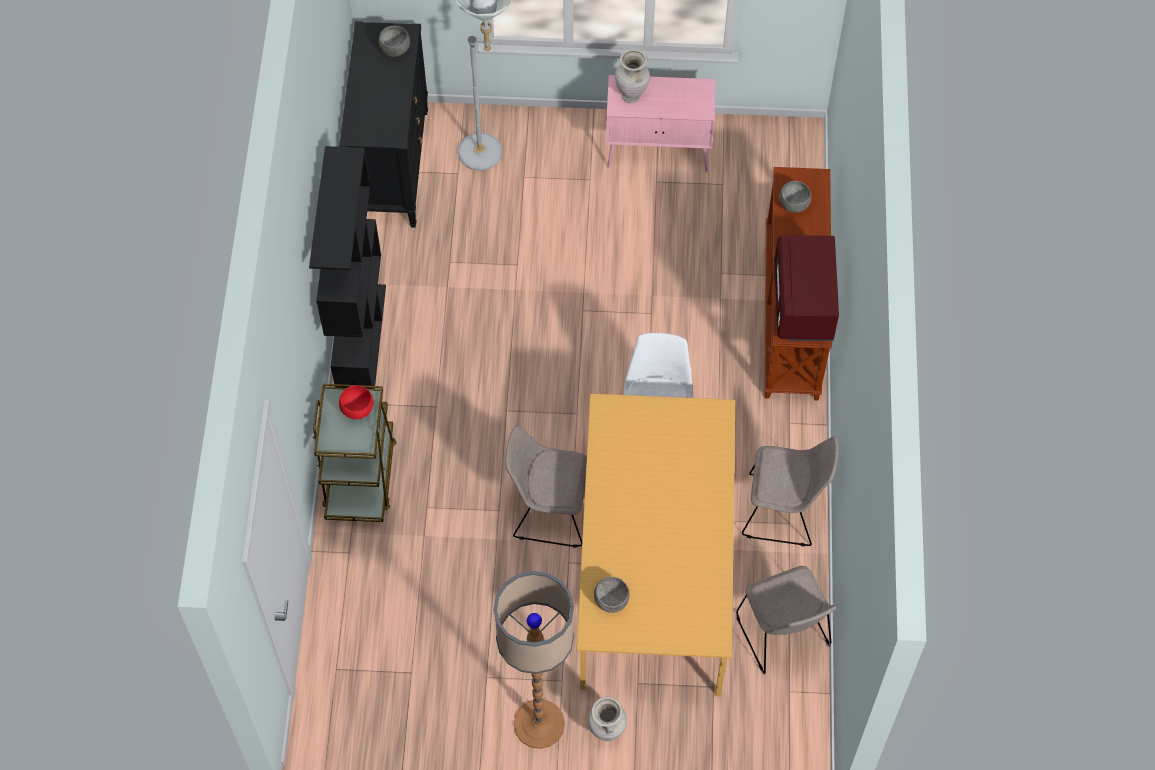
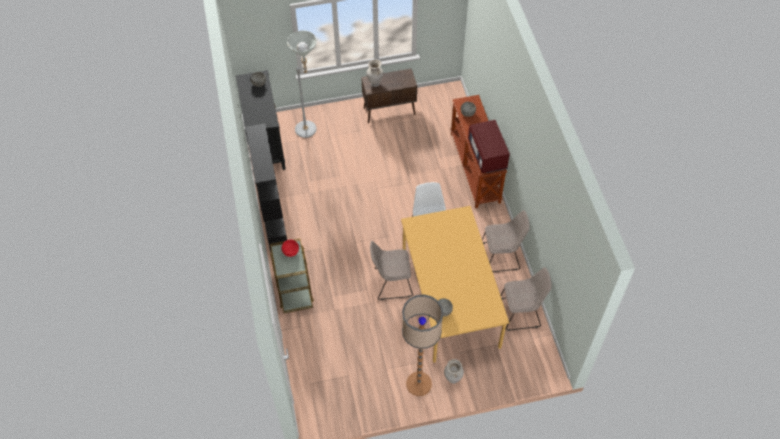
camera: 15 degrees left, 5 degrees down
(659, 152) = (390, 111): pink cabinet -> brown cabinet
(784, 634) = (521, 312): beige chair -> beige chair turned 60 degrees counterclockwise

